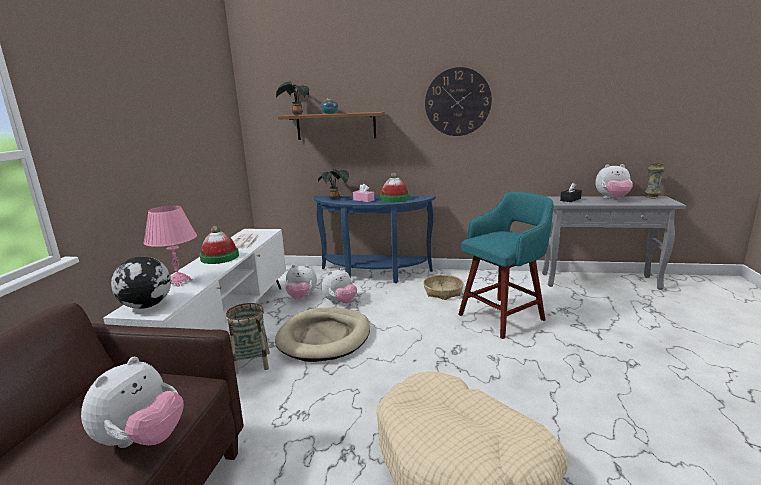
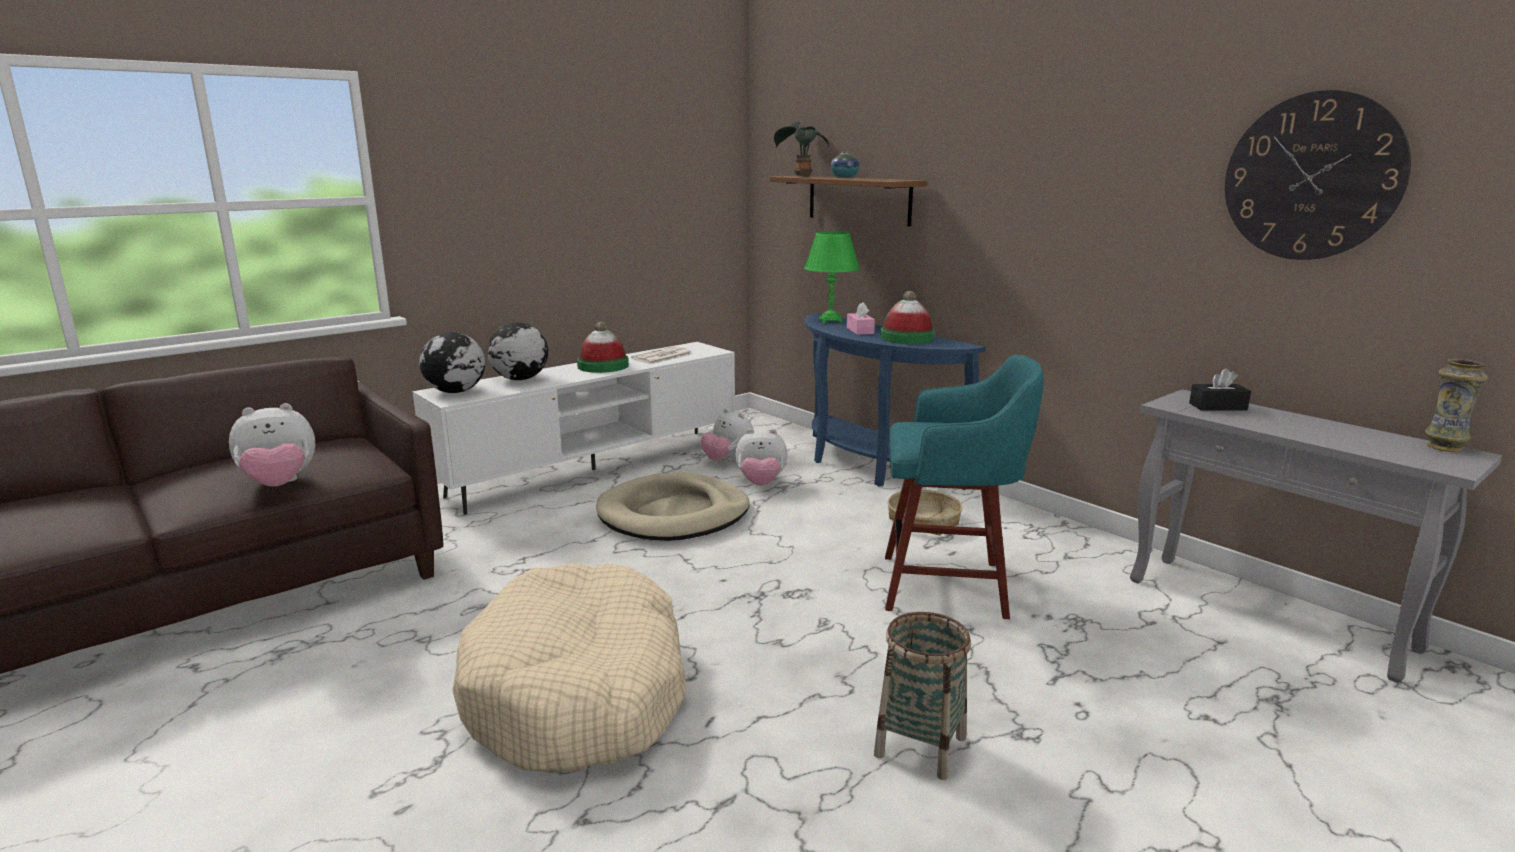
camera: 40 degrees right, 0 degrees up
(179, 282) = (519, 379): pink table lamp -> globe
(252, 363) = (566, 509): basket -> basket (920, 746)
(335, 198) = (830, 321): potted plant -> green table lamp
(457, 102) = (1043, 171): wall clock -> wall clock (1312, 177)
(612, 199) = (1324, 427): plush toy -> none

